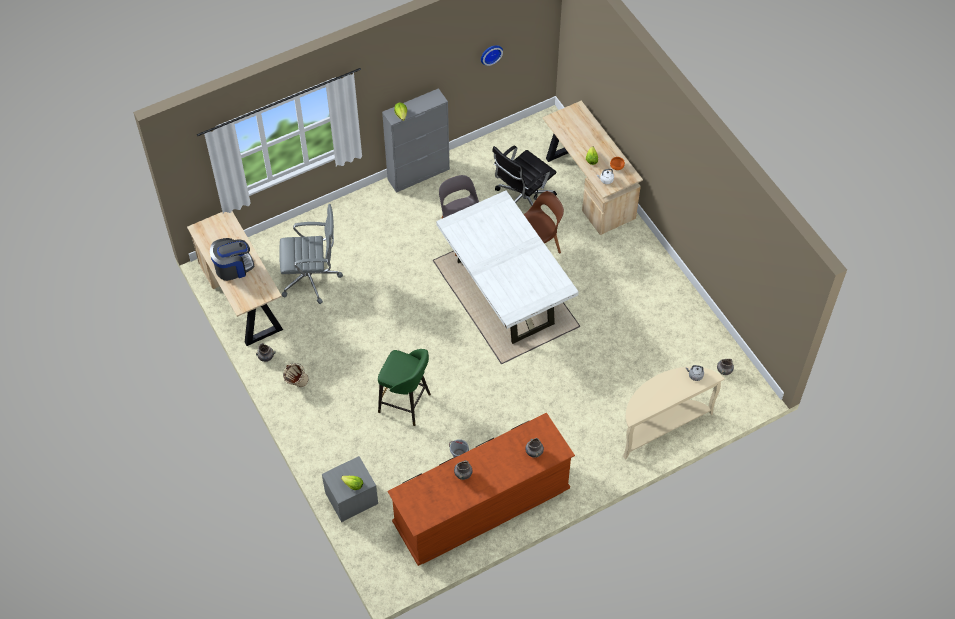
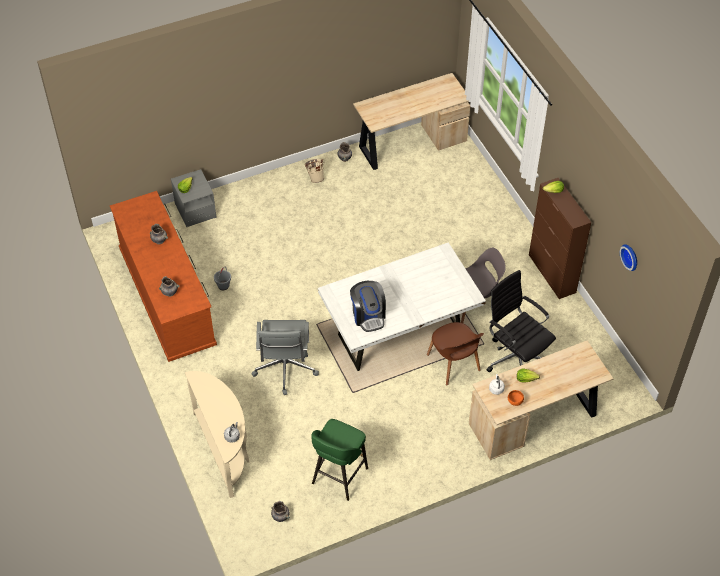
camera: 95 degrees right, 5 degrees down
(233, 267) = (404, 101): coffee machine -> coffee machine (368, 315)
(312, 278) = (427, 190): grey office chair -> grey office chair (285, 369)
(406, 404) = (283, 251): green stool -> green stool (339, 477)
(419, 174) = (552, 274): grey cabinet -> brown cabinet

